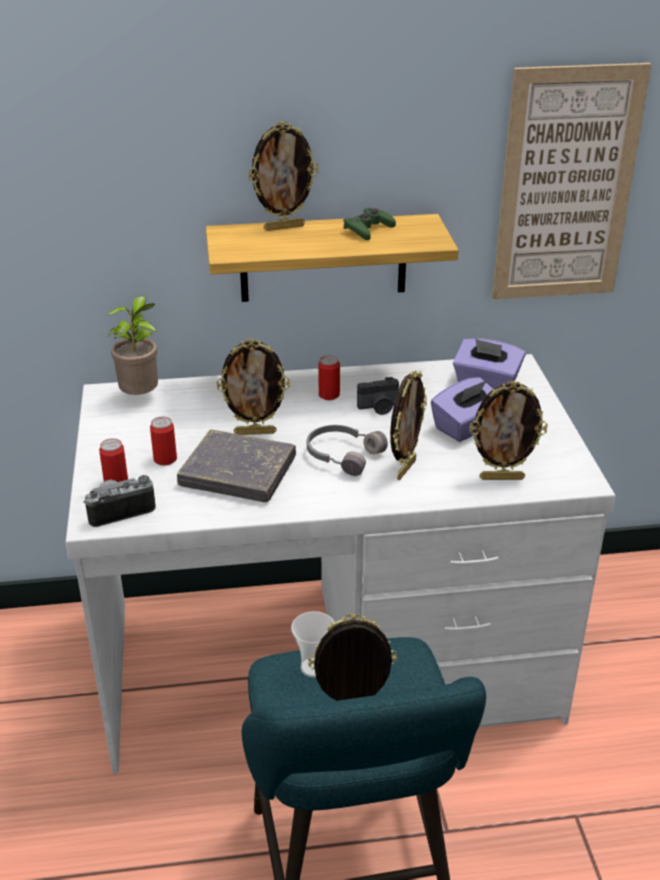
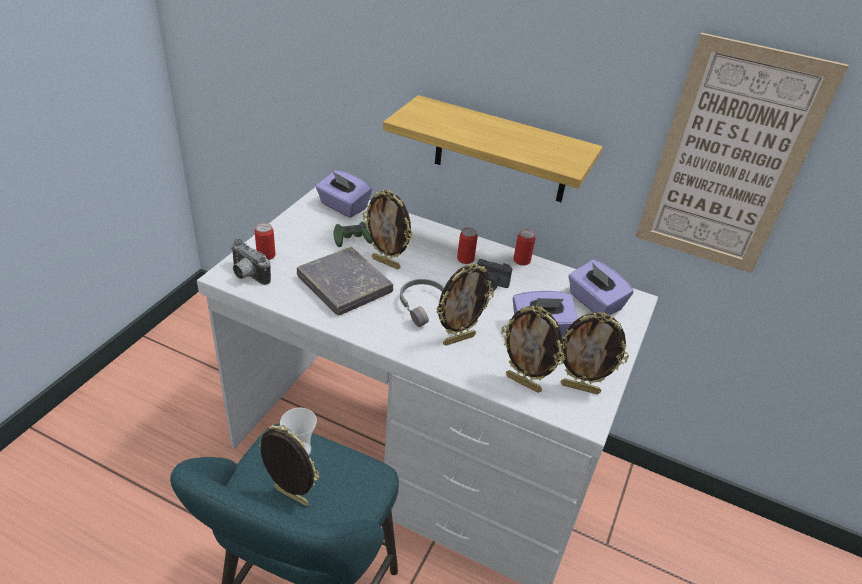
camera: 30 degrees right, 5 degrees up
(120, 510) = (247, 275): camera -> camera turned 150 degrees counterclockwise
(141, 397) = (343, 206): potted plant -> purple tissue box
(165, 459) = (311, 254): can -> can (521, 260)
(284, 227) = (469, 115): picture frame -> picture frame (580, 388)
(368, 229) = (529, 138): green game controller -> green game controller (352, 238)

